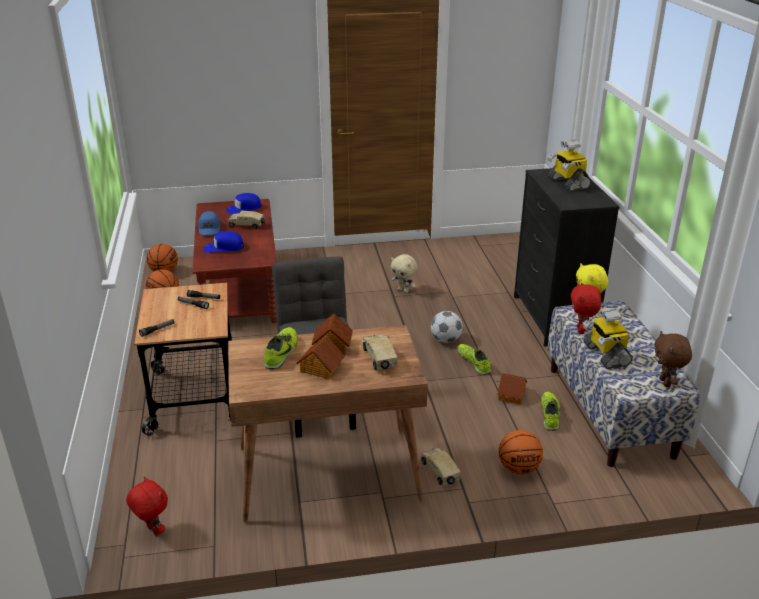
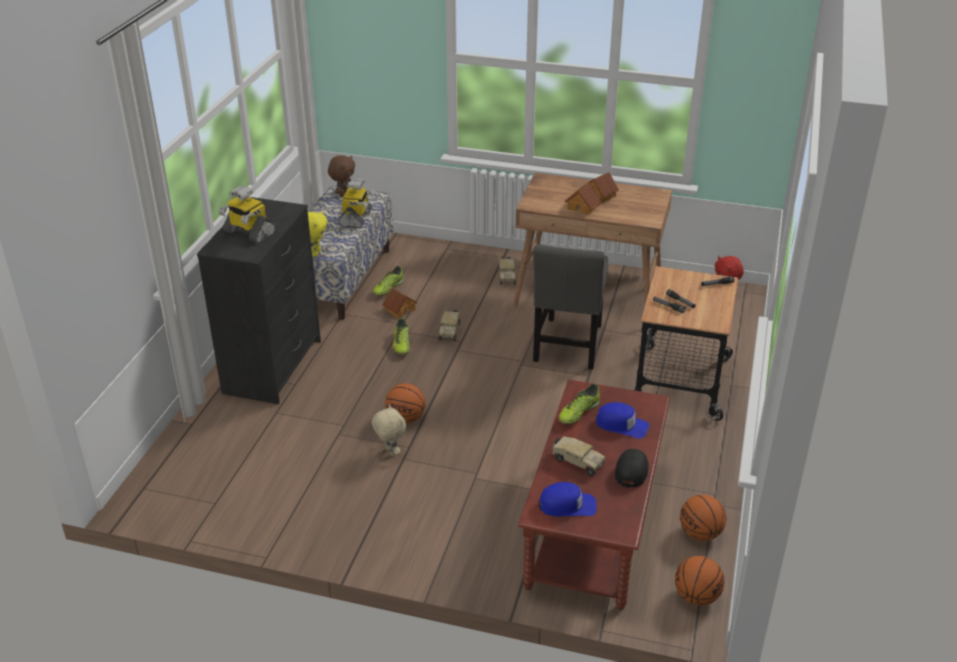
camera: 155 degrees left, 5 degrees up
(209, 228) = (631, 470): blue cap -> black cap
(282, 353) = (623, 210): shoe -> shoe (578, 413)
(380, 359) = (554, 191): toy truck -> toy truck (449, 330)
(446, 340) = (404, 374): football -> none
(518, 468) = (450, 264): basketball -> basketball (406, 418)
(567, 183) = (248, 233): toy robot -> toy robot turned 120 degrees clockwise
(581, 330) = (347, 238): red plush toy -> none

